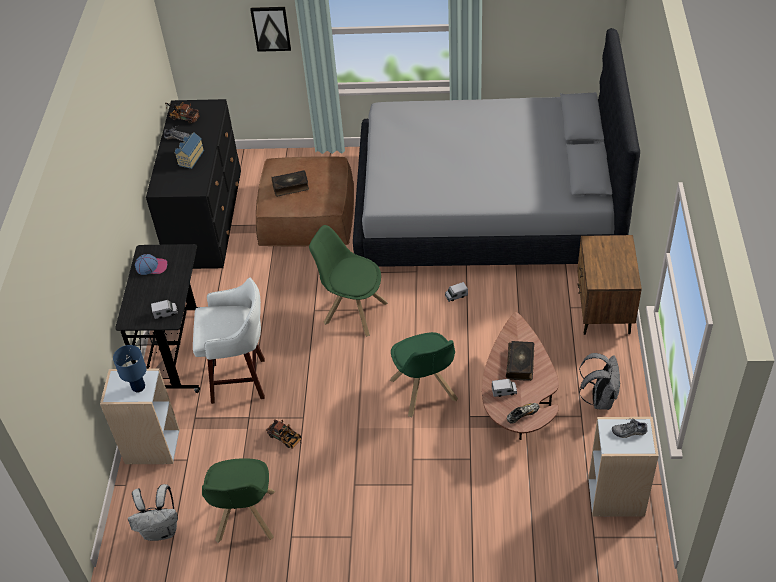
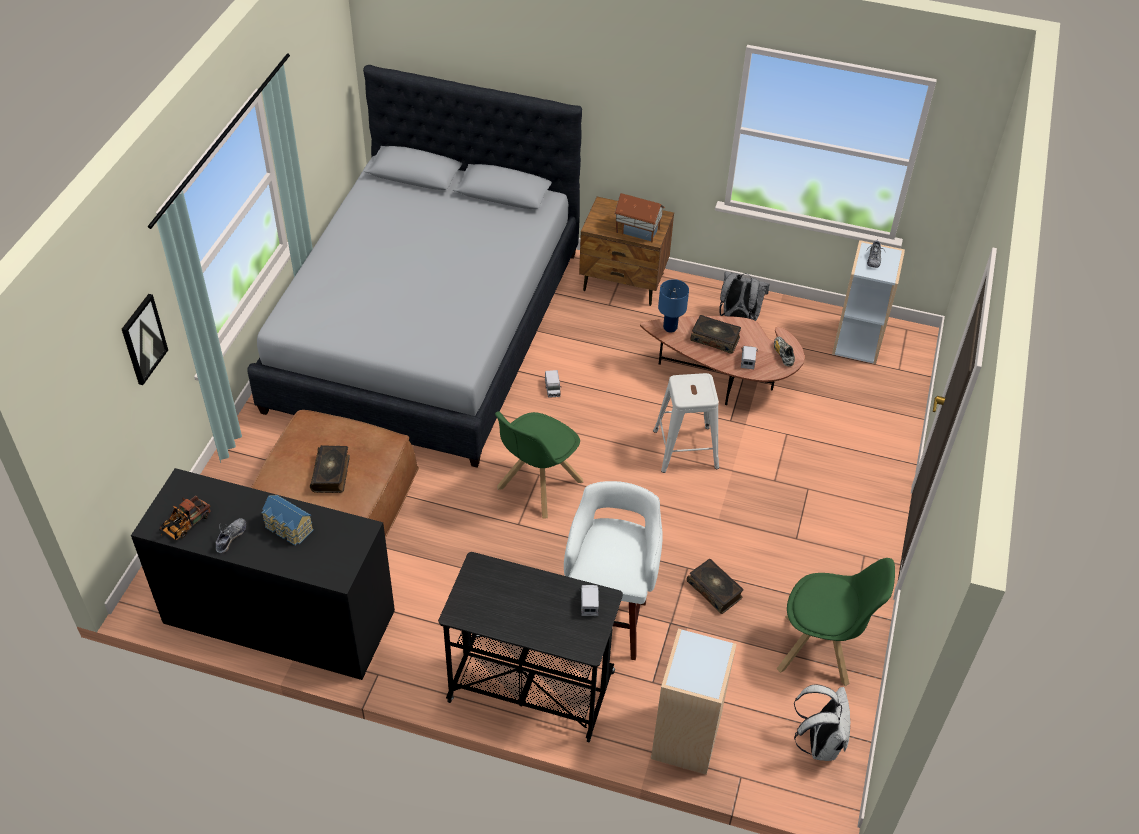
camera: 80 degrees left, 0 degrees up
(138, 388) = (706, 654): blue table lamp -> blue table lamp (671, 328)
(152, 267) = (492, 608): cap -> none
(286, 439) = (715, 590): toy truck -> book
(425, 392) = (685, 449): green chair -> white stool
(603, 270) = (638, 229): none -> toy house

